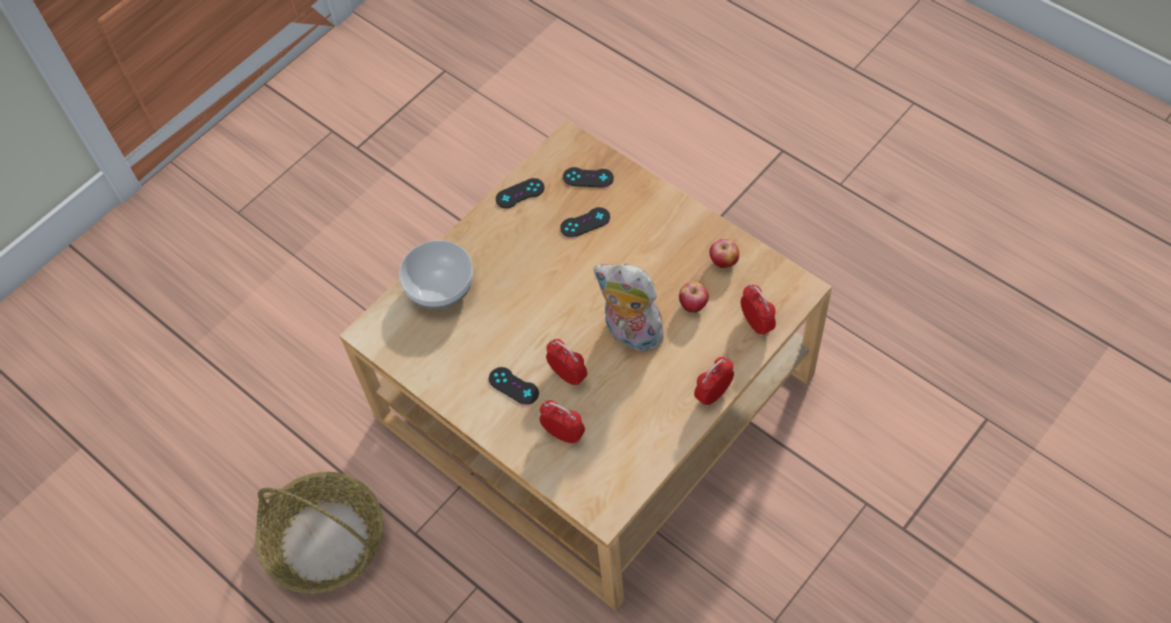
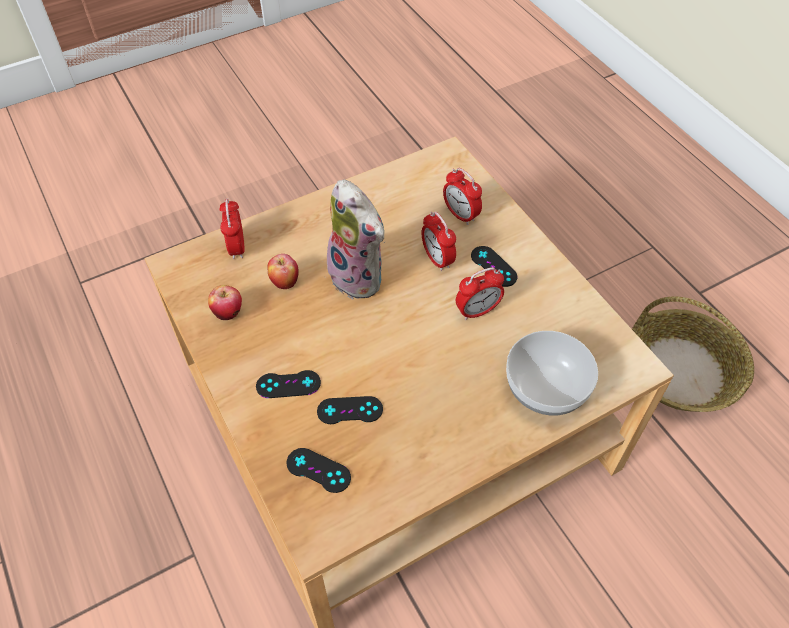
camera: 165 degrees left, 5 degrees down
(520, 193) = (412, 480): black game controller -> black game controller (288, 384)
(713, 394) = (313, 205): alarm clock -> alarm clock (477, 311)

